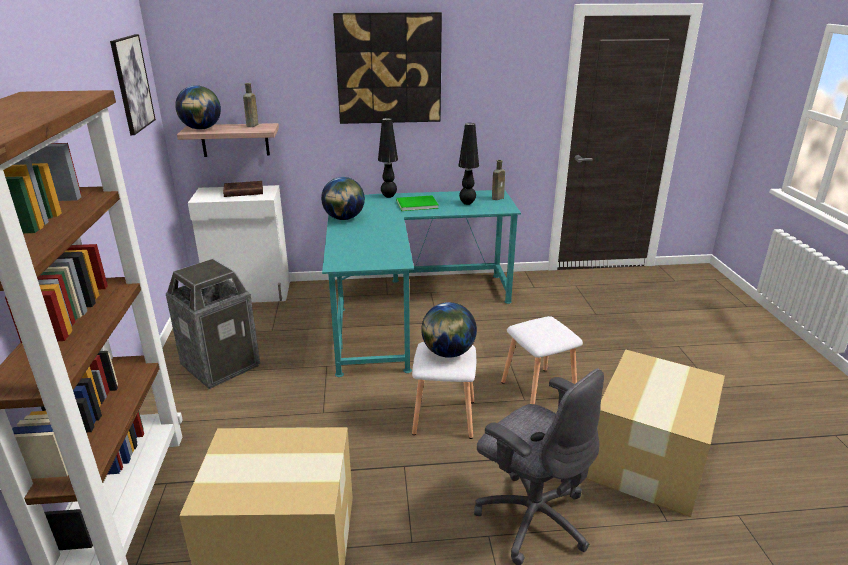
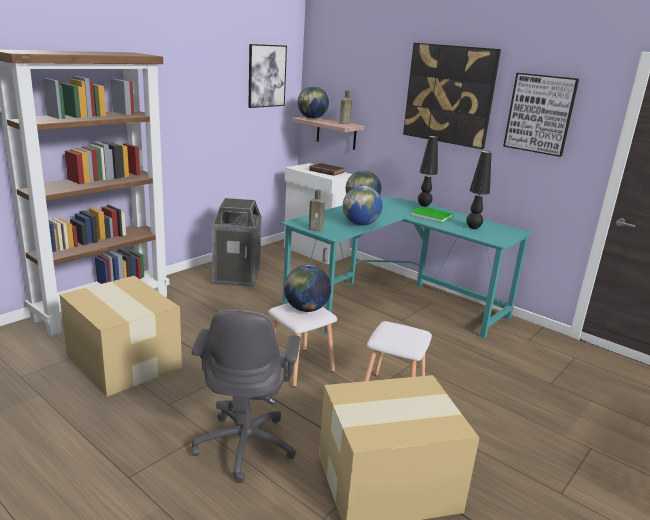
camera: 45 degrees right, 5 degrees down
(390, 239) = (360, 224): none -> globe
(492, 74) = (540, 114): none -> picture
(498, 198) = (510, 234): brown bottle -> brown bottle (316, 229)

